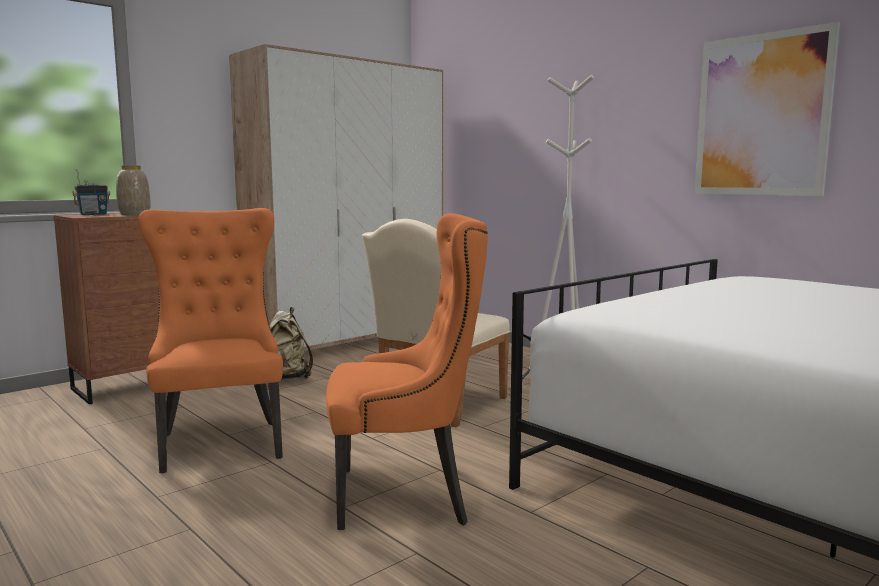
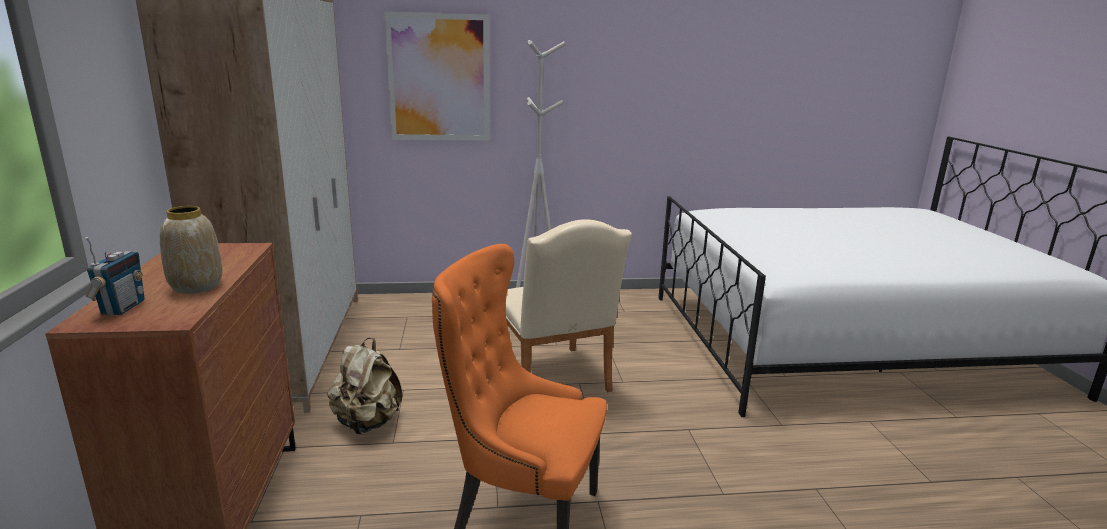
camera: 55 degrees left, 10 degrees up
(406, 494) = (721, 459): orange chair -> none
(761, 115) = (684, 86): picture -> picture (439, 78)

